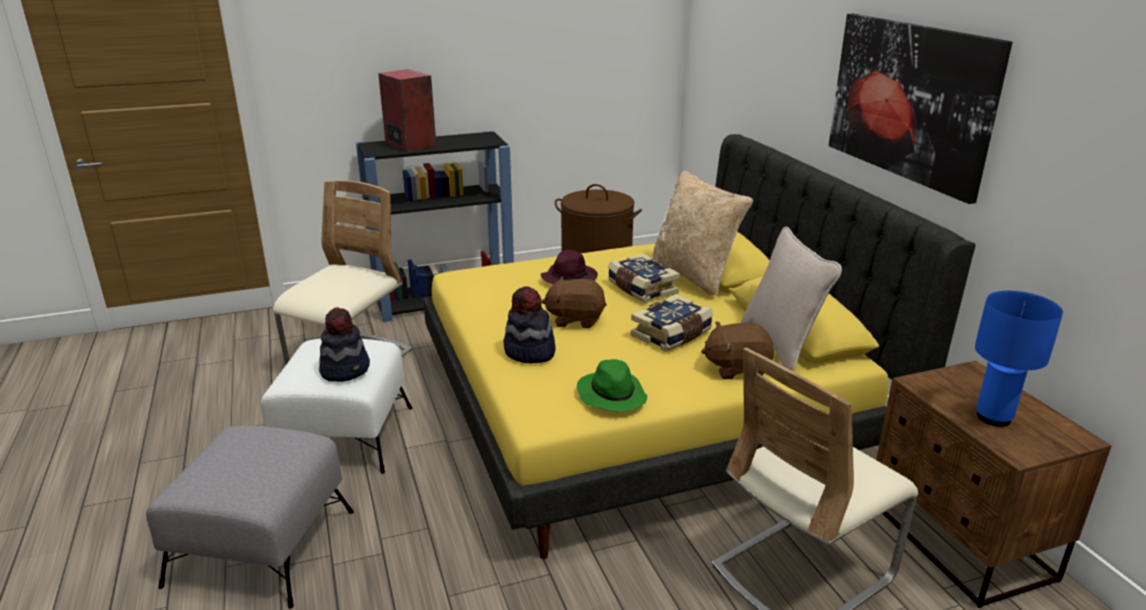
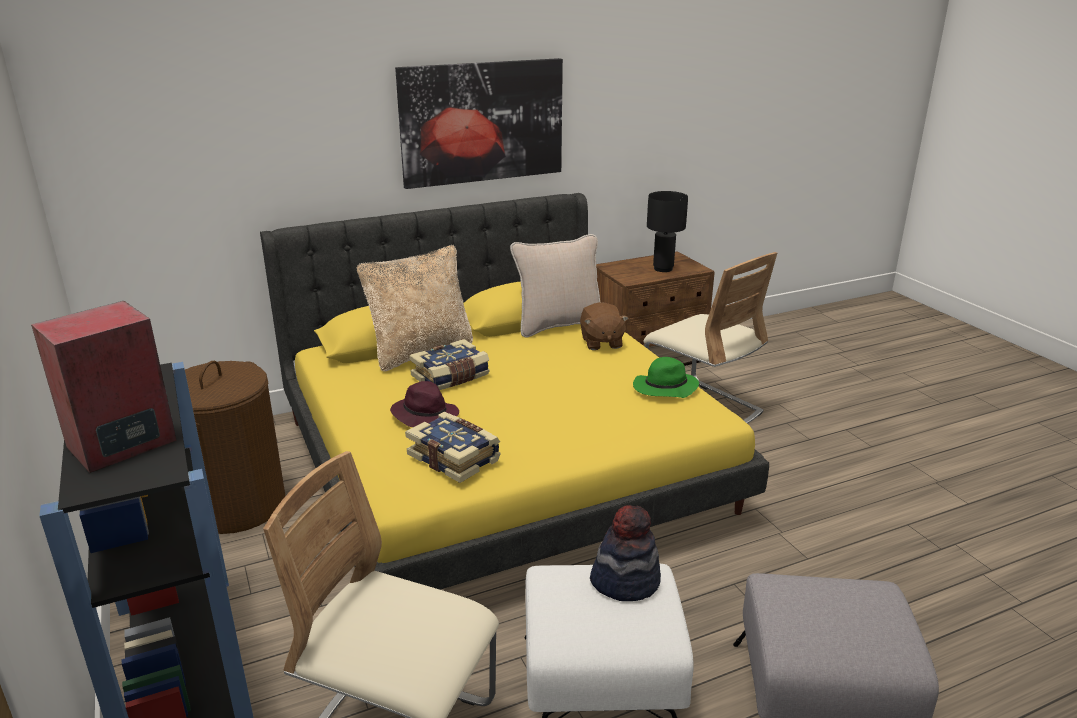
camera: 95 degrees left, 0 degrees up
(529, 352) = (603, 428): hat -> none
(575, 319) = (524, 410): brown plush toy -> none
(672, 335) = (550, 364): book -> book (455, 458)
(994, 418) = (663, 268): blue table lamp -> black table lamp

